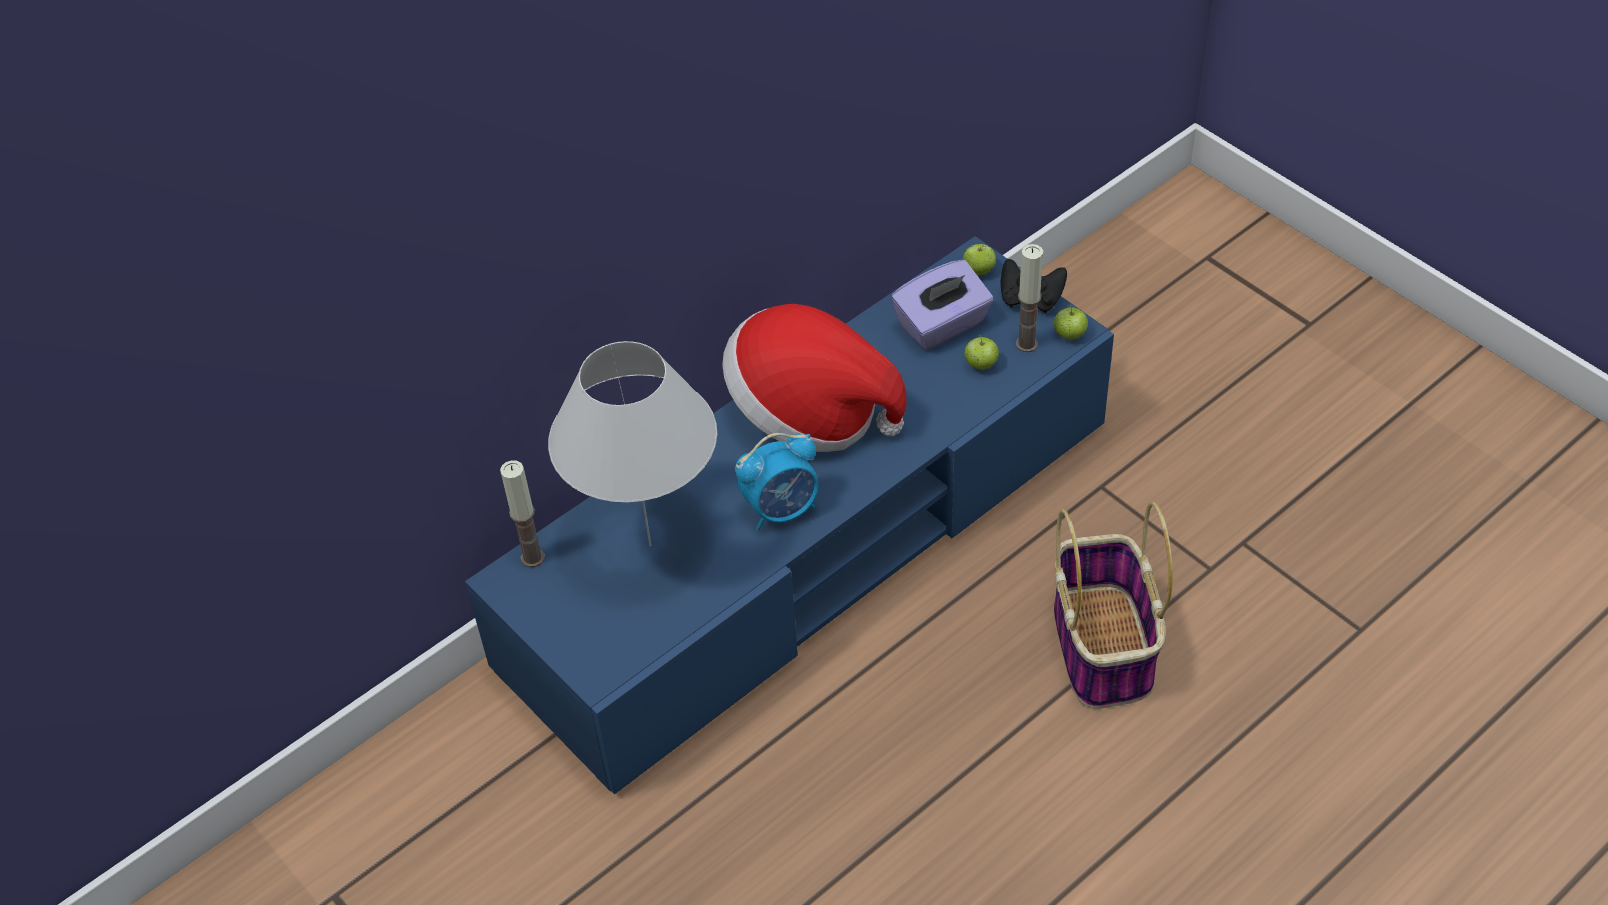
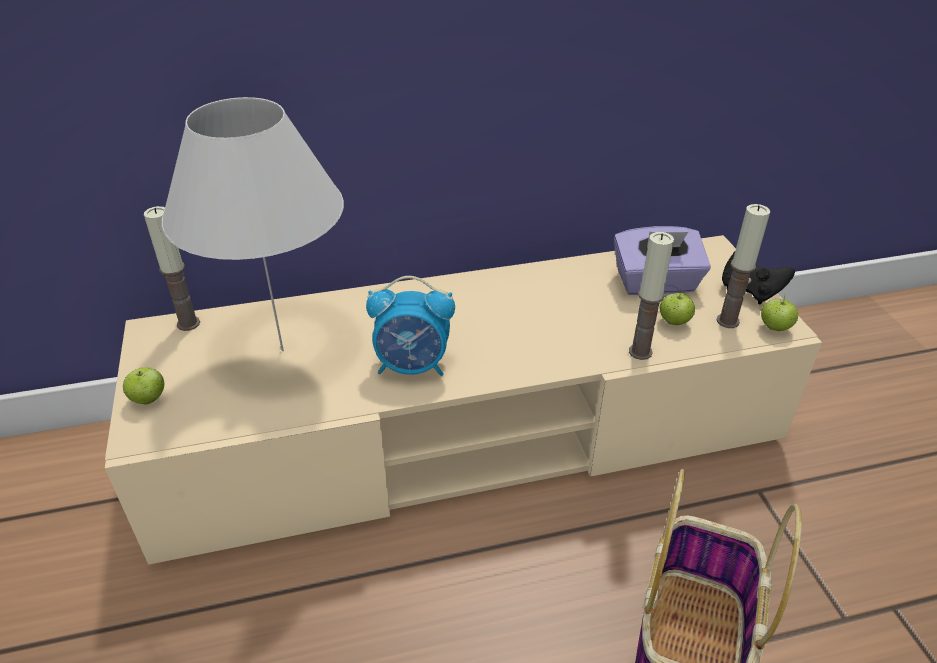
camera: 25 degrees right, 10 degrees down
(809, 545) = (468, 432): blue tv stand -> beige tv stand
(810, 412) = (496, 305): hat -> none
(968, 410) = (640, 352): none -> candle
(979, 271) = (712, 257): apple -> apple (149, 399)

